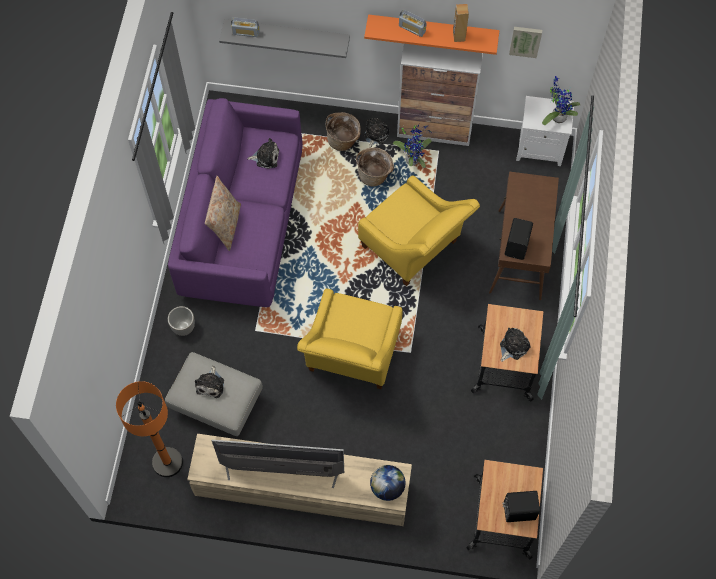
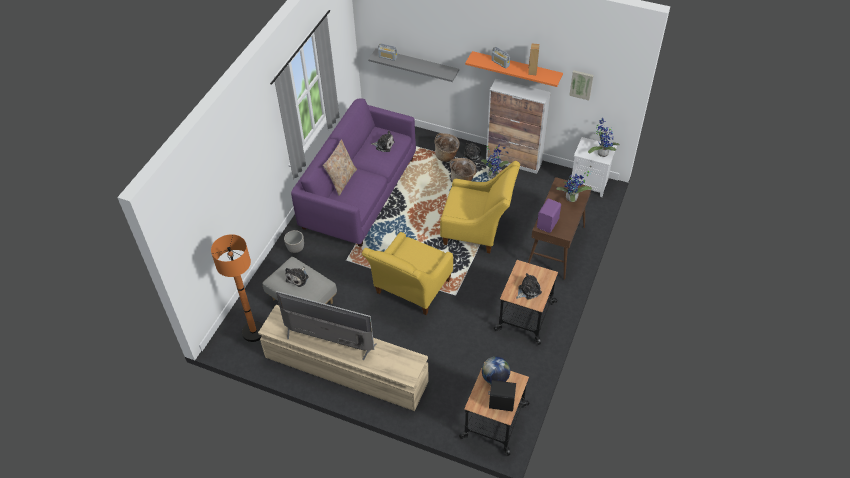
camera: 15 degrees right, 15 degrees down
(387, 487) = (404, 368): globe -> globe (495, 378)
(414, 249) = (478, 230): yellow armchair -> yellow armchair turned 45 degrees counterclockwise
(517, 246) = (548, 223): black speaker -> purple speaker
(538, 202) = (572, 199): none -> potted plant

